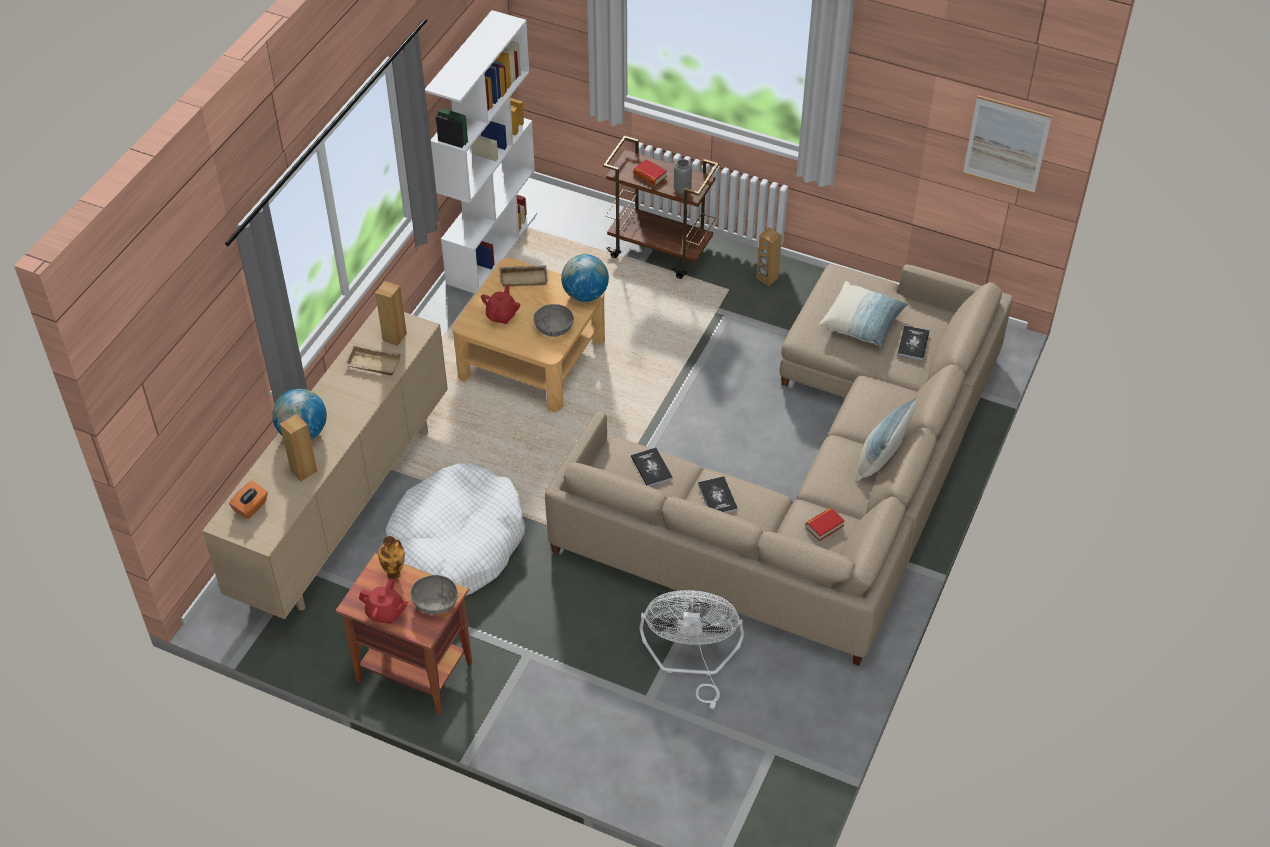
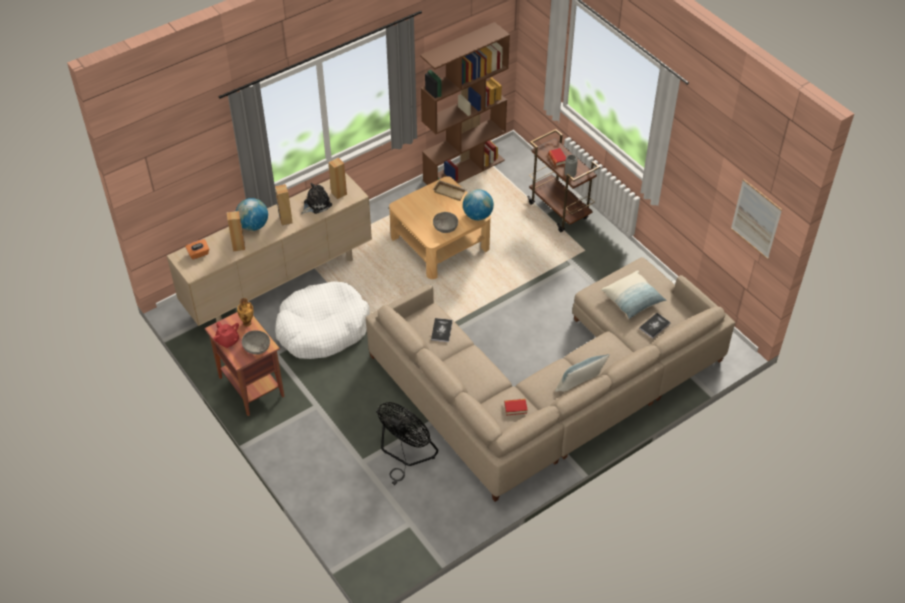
camera: 30 degrees right, 0 degrees up
(372, 365) = (316, 204): beige tray -> plush toy
(492, 247) = (464, 170): white bookcase -> brown bookcase
(501, 315) = (421, 208): red teapot -> none
(693, 661) = (402, 453): white fan -> black fan
(717, 497) = (466, 363): book -> none
(767, 278) = (613, 253): brown speaker -> brown speaker (285, 220)

